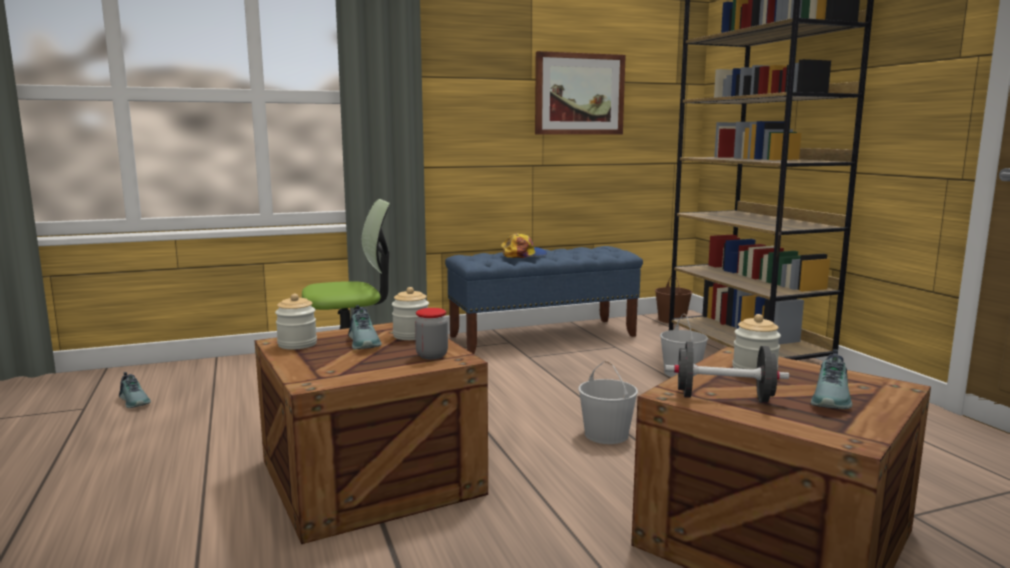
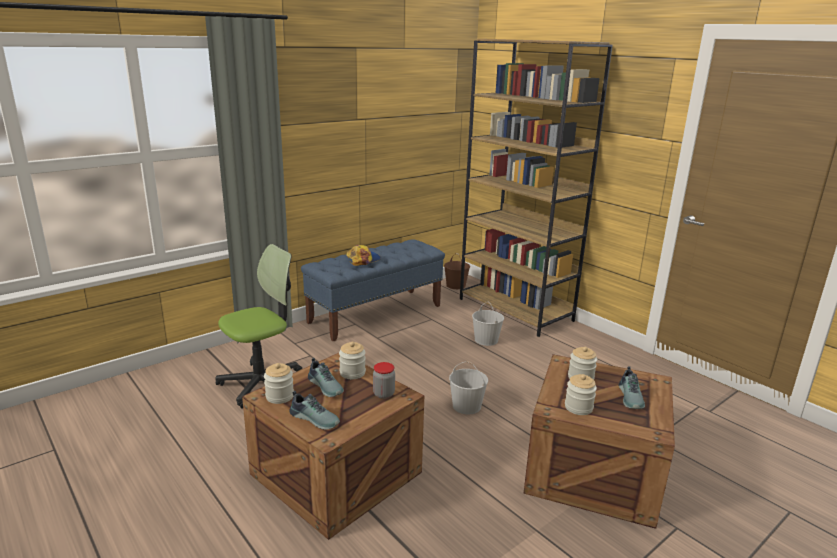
camera: 20 degrees left, 10 degrees up
(135, 401) = (95, 433): shoe -> shoe (315, 418)
(579, 94) = (391, 128): picture -> none
(724, 398) = (578, 407): black dumbbell -> jar

